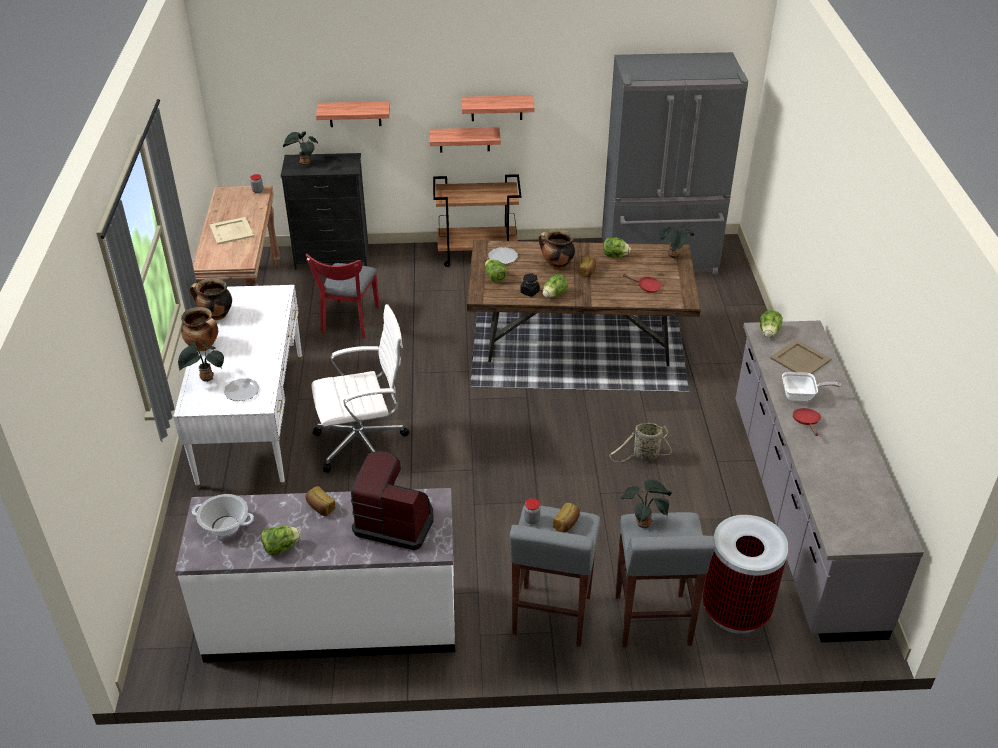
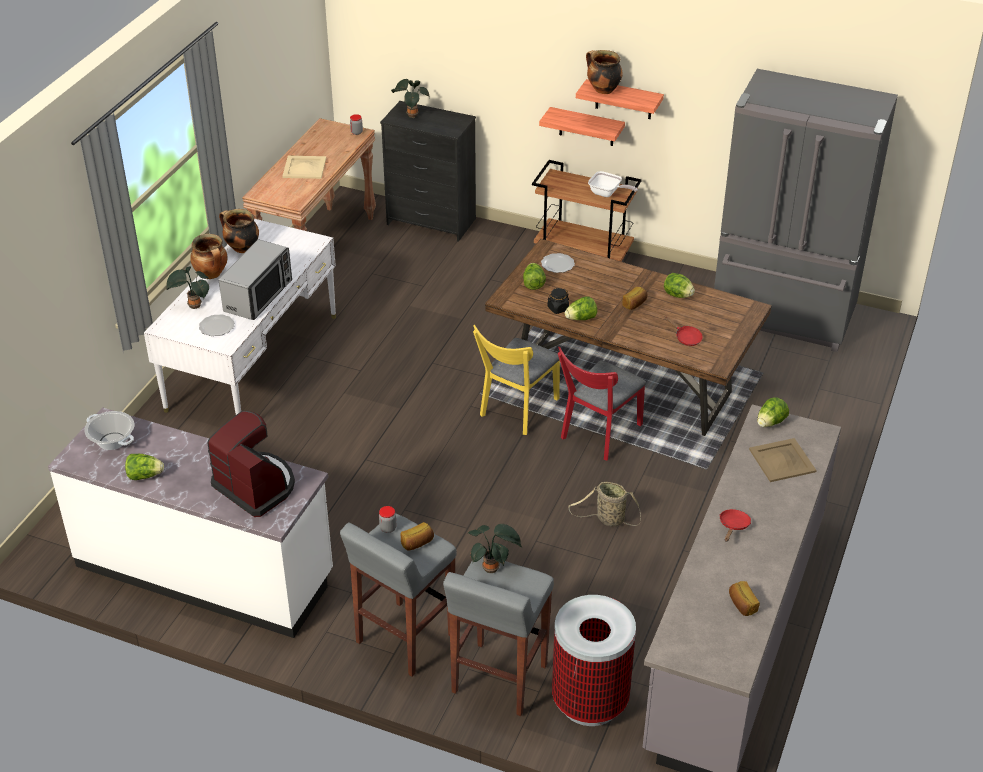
camera: 25 degrees right, 0 degrees up
(262, 353) = (258, 296): none -> microwave
(320, 507) = (201, 452): bread -> bread (742, 605)
(349, 322) = (404, 294): red chair -> red chair (598, 435)
(355, 114) = (474, 73): shelf -> none
(363, 444) = (339, 418): white office chair -> none
(510, 391) = (516, 411): none -> yellow chair
(556, 265) = (607, 288): cooking pot -> cooking pot (602, 90)
(673, 256) = (742, 313): potted plant -> none
(801, 396) = (750, 498): frying pan -> frying pan (607, 194)

